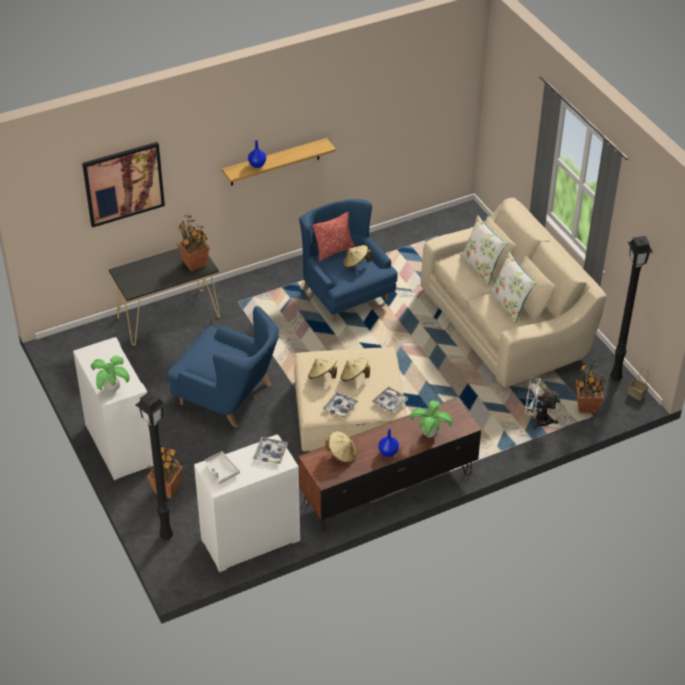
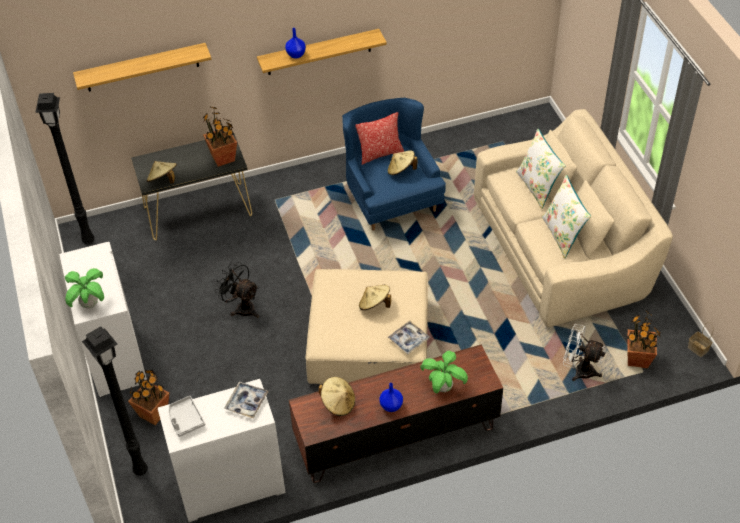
camera: 10 degrees right, 5 degrees up
(123, 183) = (142, 67): picture -> shelf
(228, 395) = (242, 307): blue armchair -> black fan
(322, 376) = (339, 300): beige hat -> beige hat (163, 180)
(340, 407) = (351, 340): tray -> none
(614, 377) = (675, 326): black floor lamp -> black floor lamp (87, 240)

